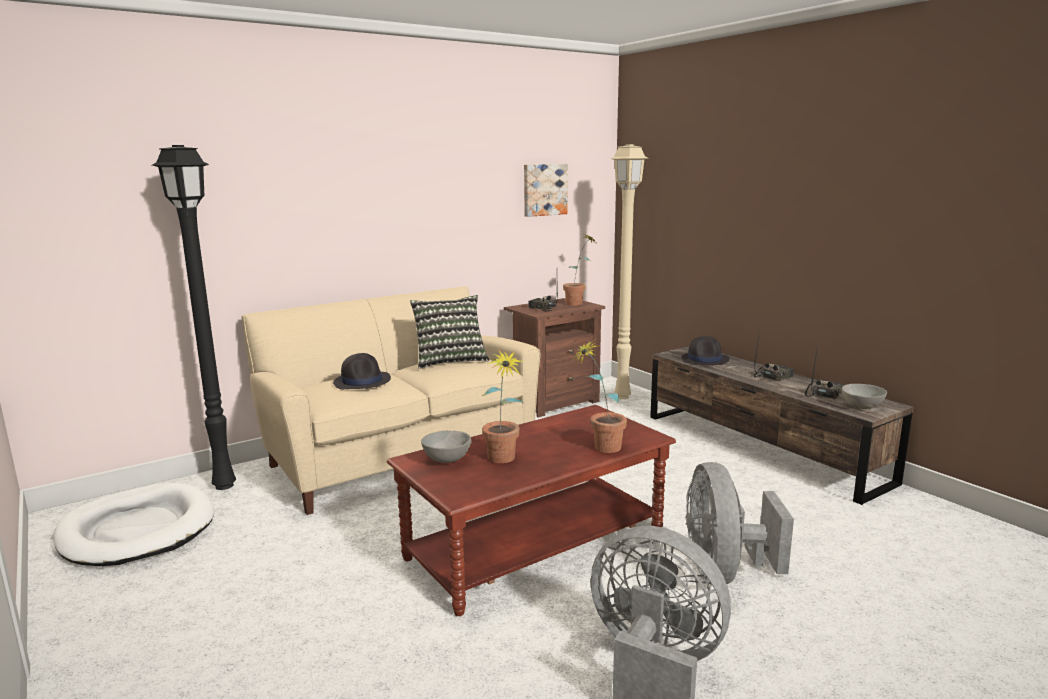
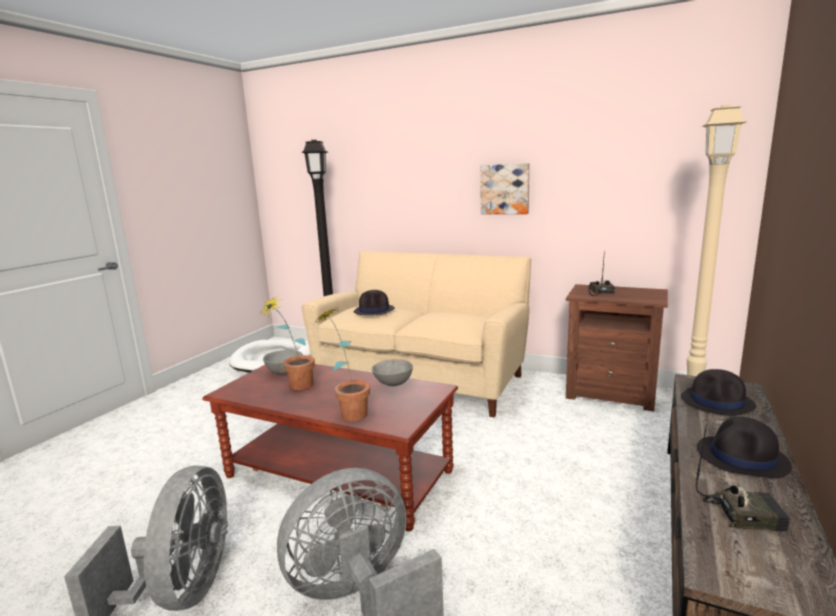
camera: 60 degrees right, 0 degrees up
(450, 360) = (452, 314): pillow -> none
(544, 189) = (642, 167): picture -> picture (505, 189)
(579, 303) = (650, 296): potted plant -> none
(772, 377) = (742, 458): radio -> black hat
(862, 407) = (743, 565): grey bowl -> grey bowl (392, 384)

